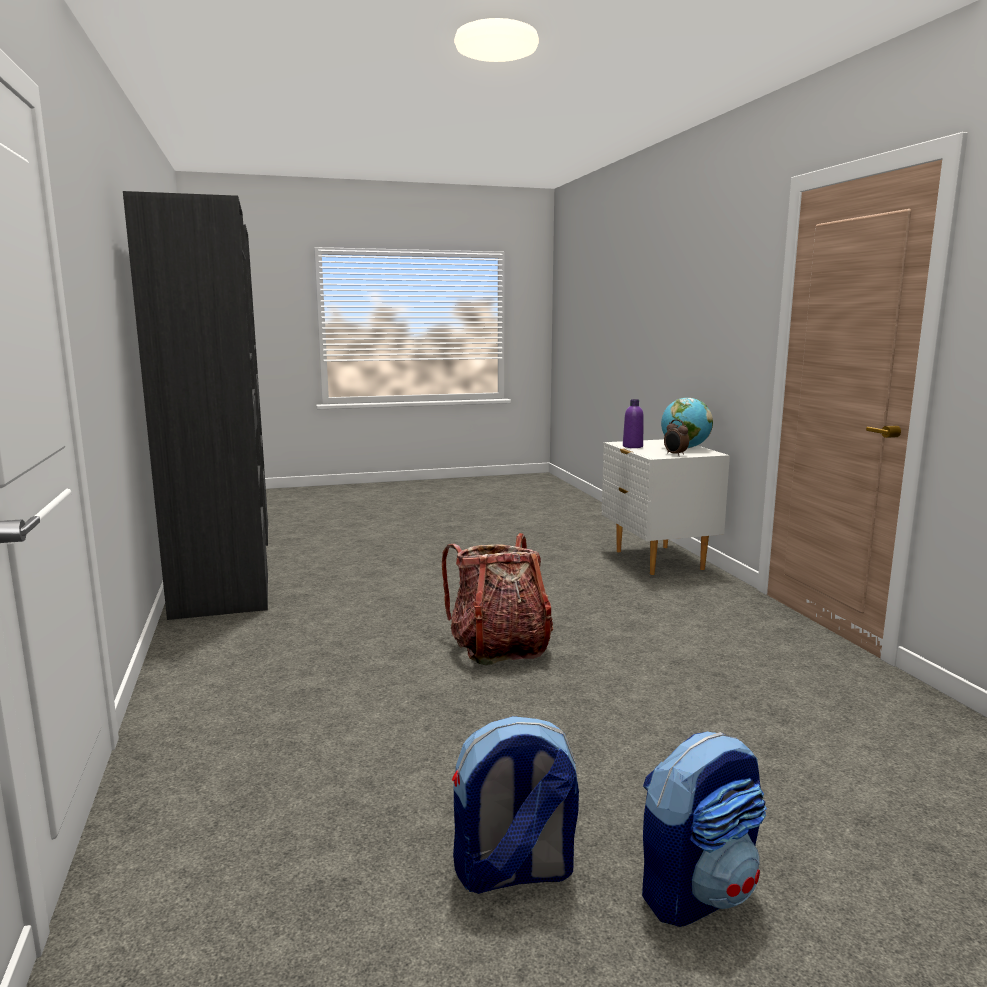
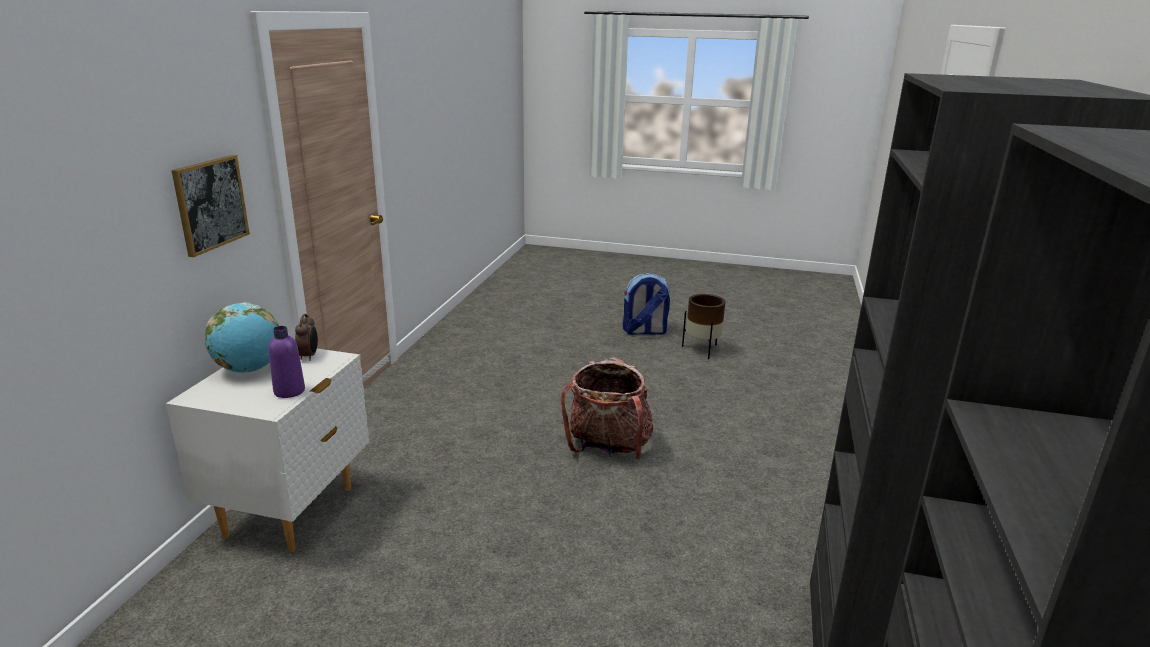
camera: 150 degrees left, 10 degrees up
(513, 873) = (702, 350): backpack -> brown planter
(728, 330) = (210, 204): none -> picture

